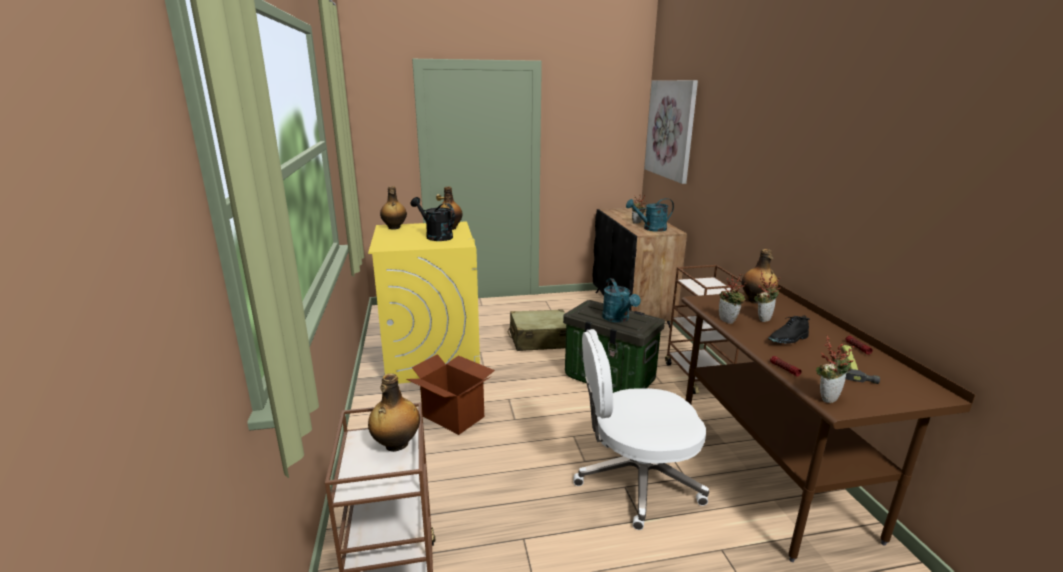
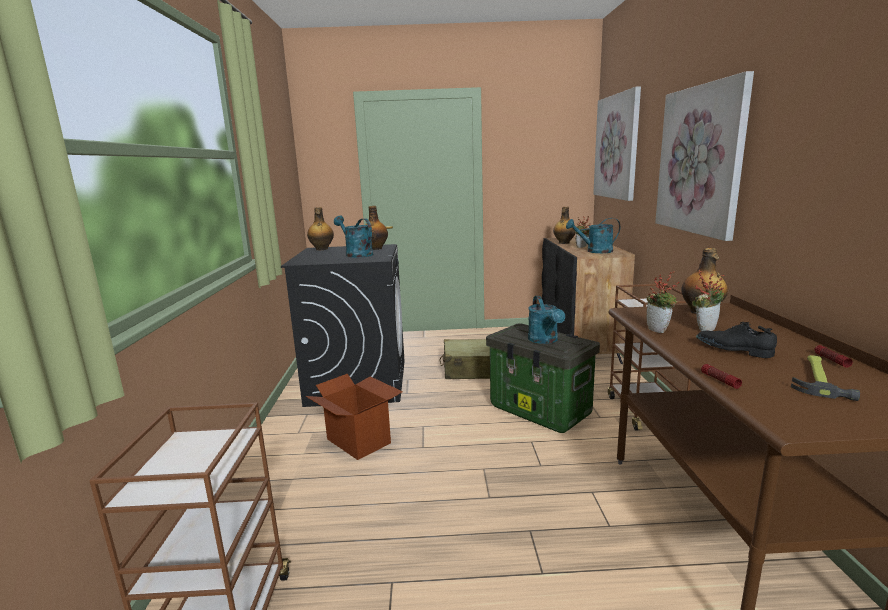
camera: 10 degrees right, 5 degrees down
(396, 445) = (216, 448): bottle -> bottle (564, 243)
(432, 356) = (358, 382): yellow washing machine -> black washing machine
(435, 236) = (356, 254): black watering can -> turquoise watering can
(635, 480) = (545, 524): white office chair -> none
(753, 163) = (699, 160): none -> picture
(788, 340) = (733, 350): black shoe -> black shoe turned 60 degrees clockwise
(827, 397) = (775, 414): potted plant -> none

